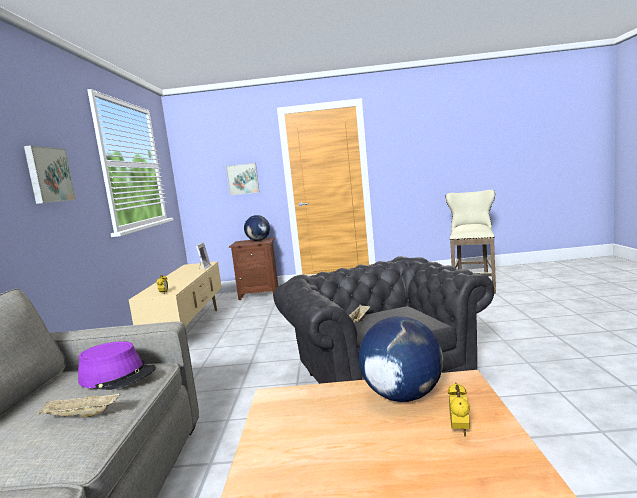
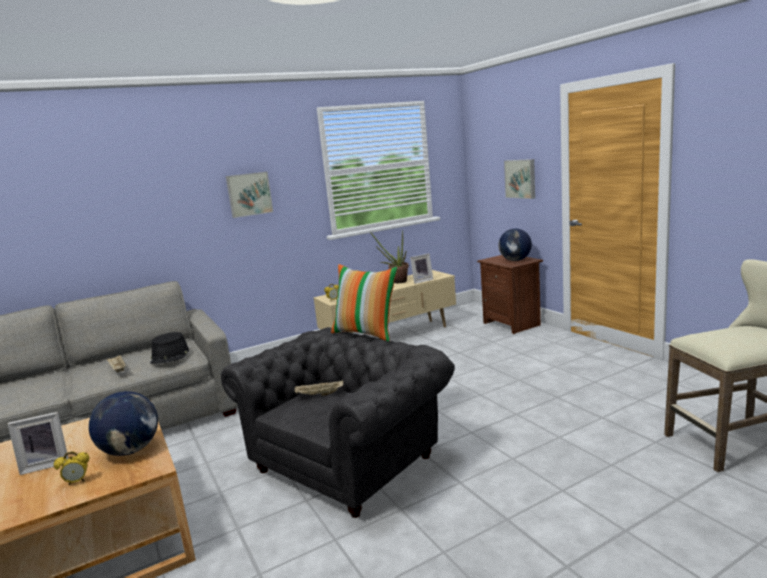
camera: 60 degrees right, 5 degrees up
(118, 376) = (170, 356): purple hat -> black hat
(180, 274) = (396, 281): none -> potted plant
(337, 268) = (366, 333): none -> pillow
(378, 464) = (46, 464): none -> picture frame

